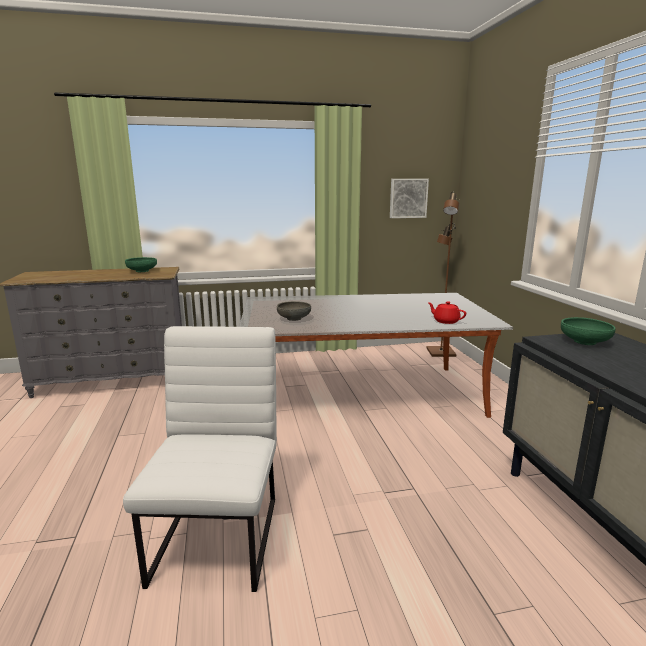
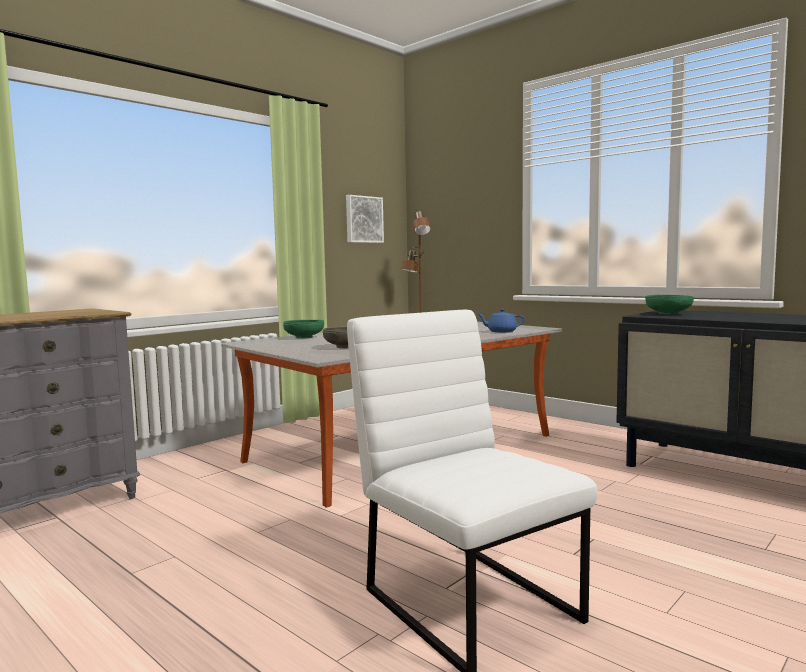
camera: 35 degrees left, 10 degrees down
(142, 271) = (49, 313): green bowl -> green bowl (304, 337)
(445, 321) = (501, 331): red teapot -> blue teapot

